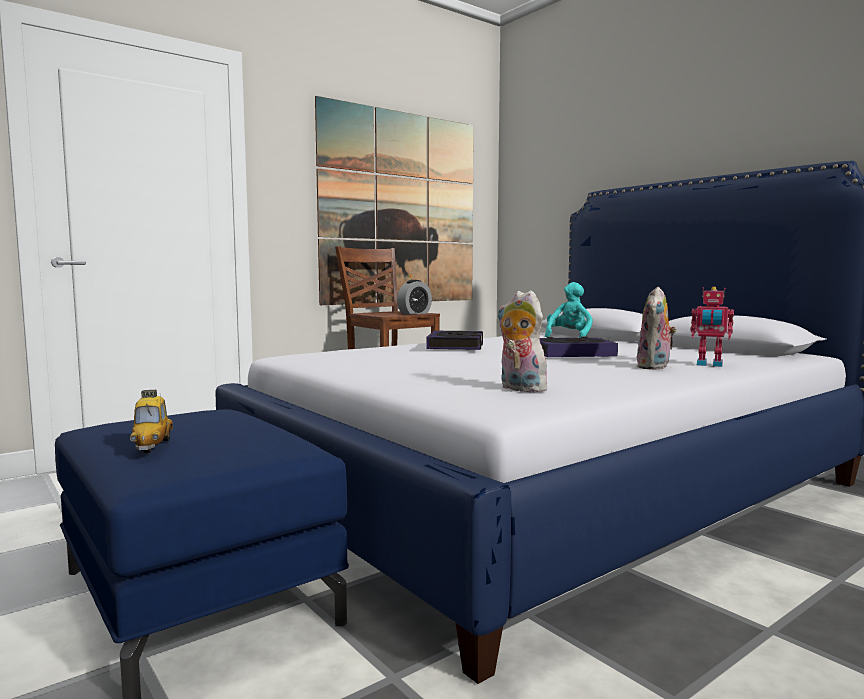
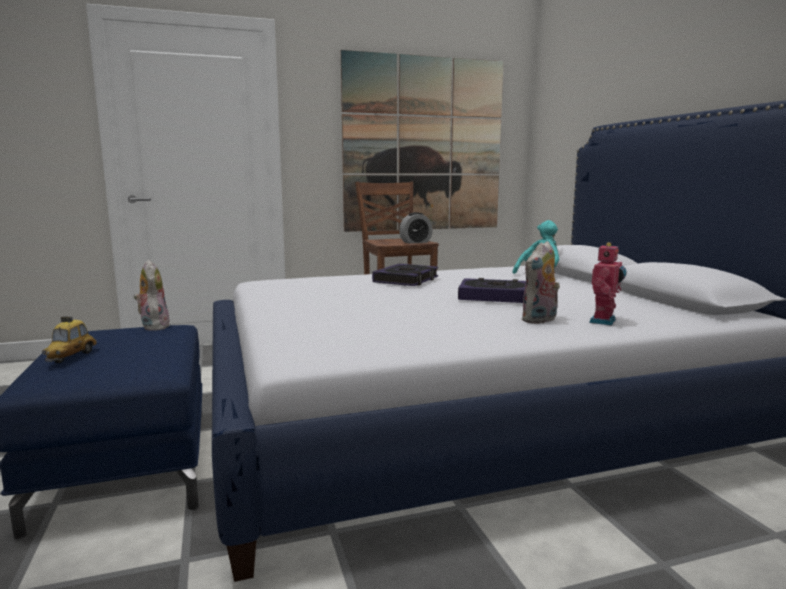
camera: 20 degrees right, 5 degrees up
(519, 389) = (357, 336): plush toy -> plush toy (153, 326)
(709, 365) = (604, 321): toy robot -> toy robot turned 105 degrees counterclockwise

